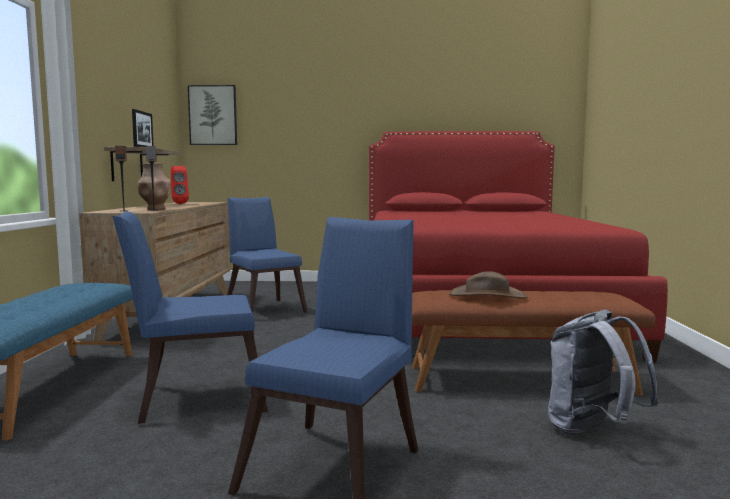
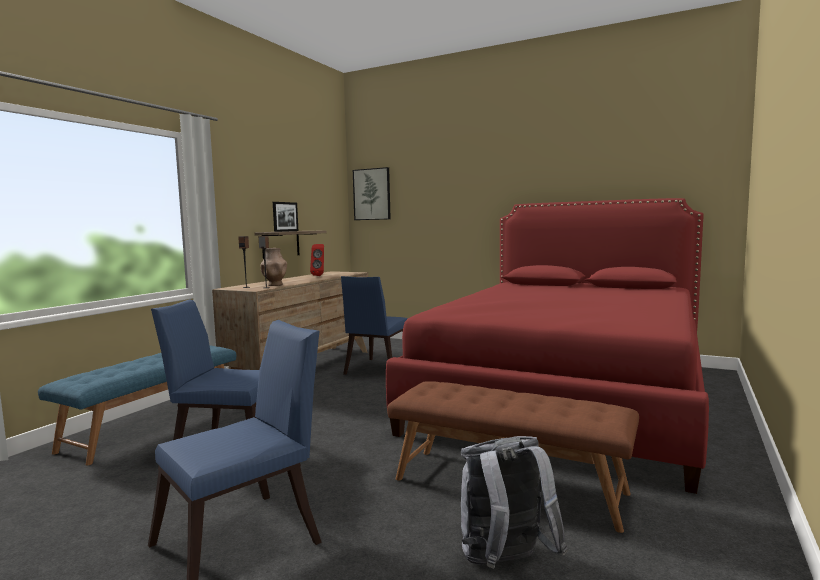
camera: 25 degrees right, 0 degrees up
(264, 308) = (377, 370): blue chair -> blue chair turned 150 degrees counterclockwise
(487, 295) = (472, 395): brown hat -> none

